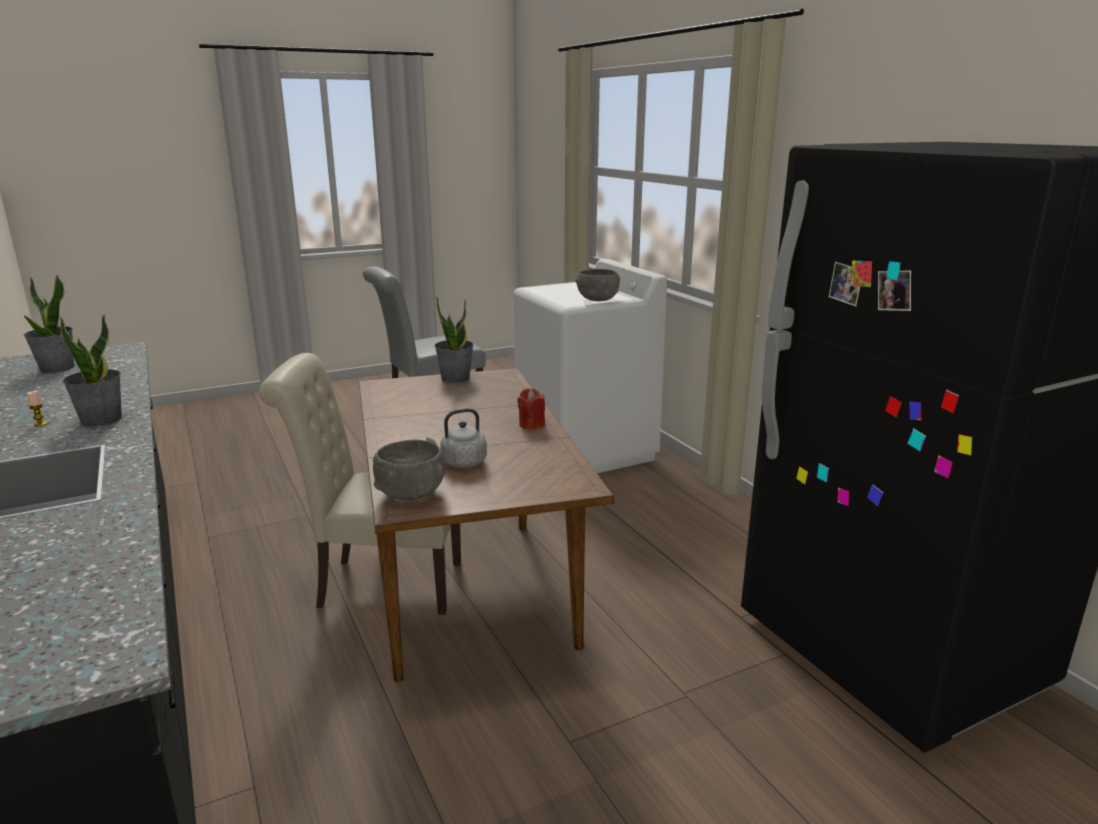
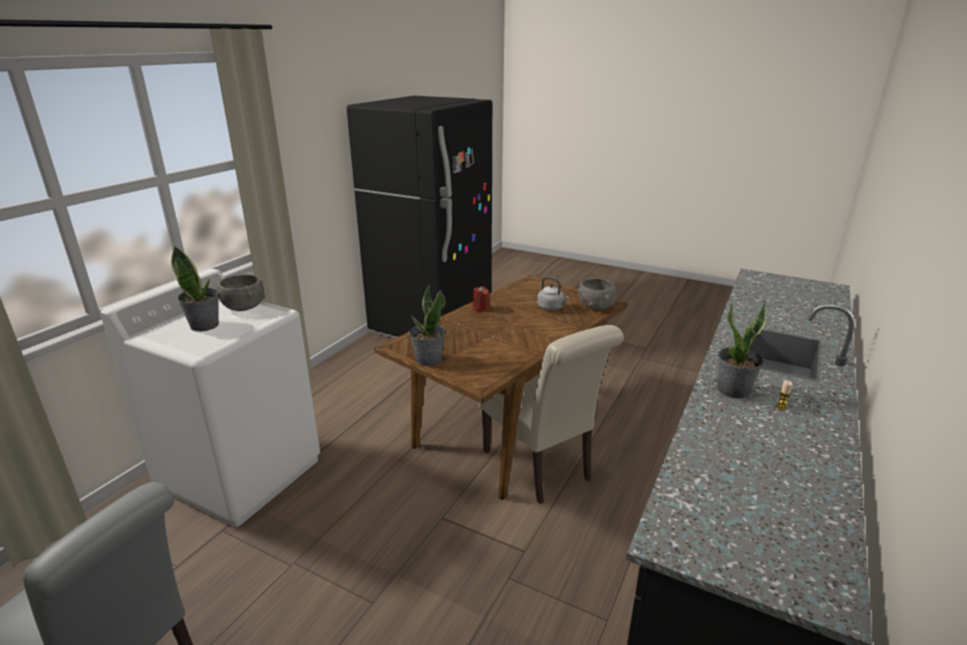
camera: 125 degrees left, 5 degrees up
(57, 368) = (764, 524): potted plant -> potted plant (205, 325)

